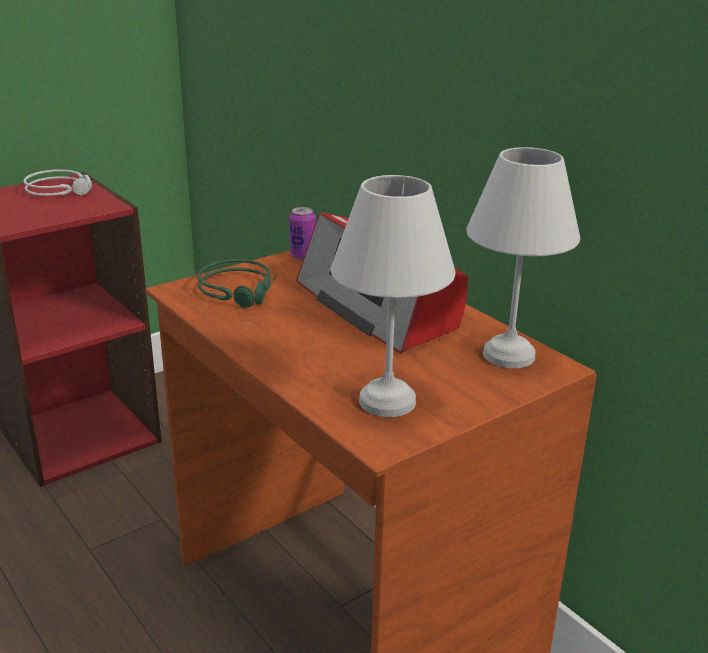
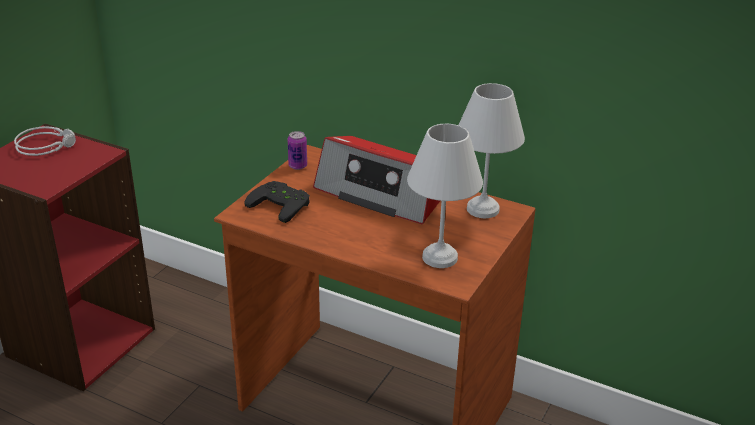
camera: 25 degrees left, 5 degrees up
(240, 291) = (282, 204): green headphones -> black game controller

